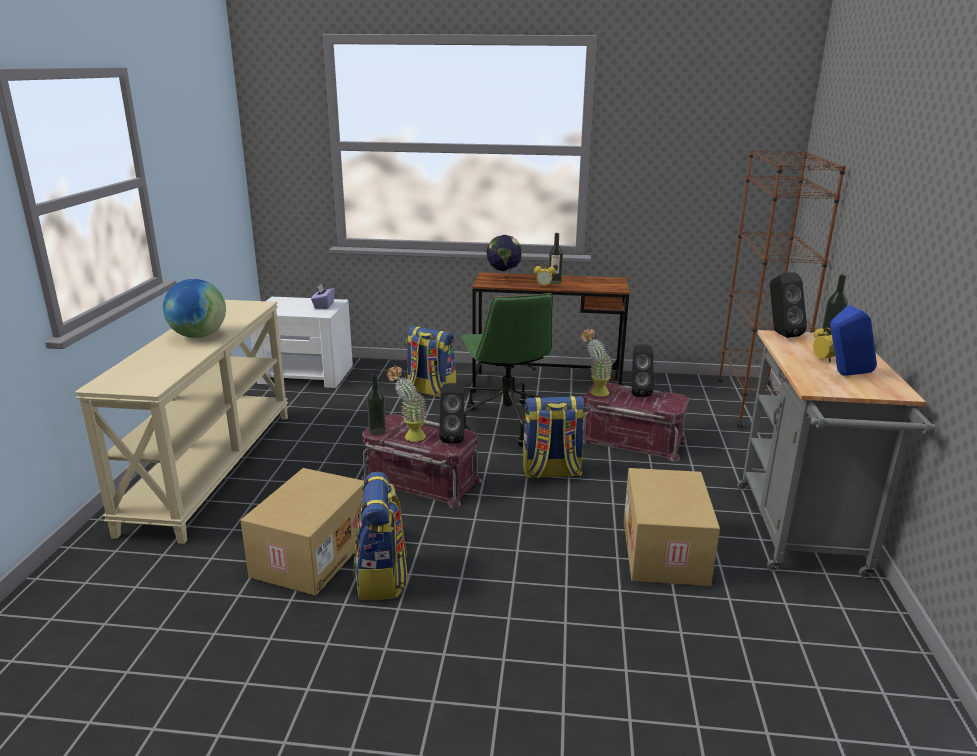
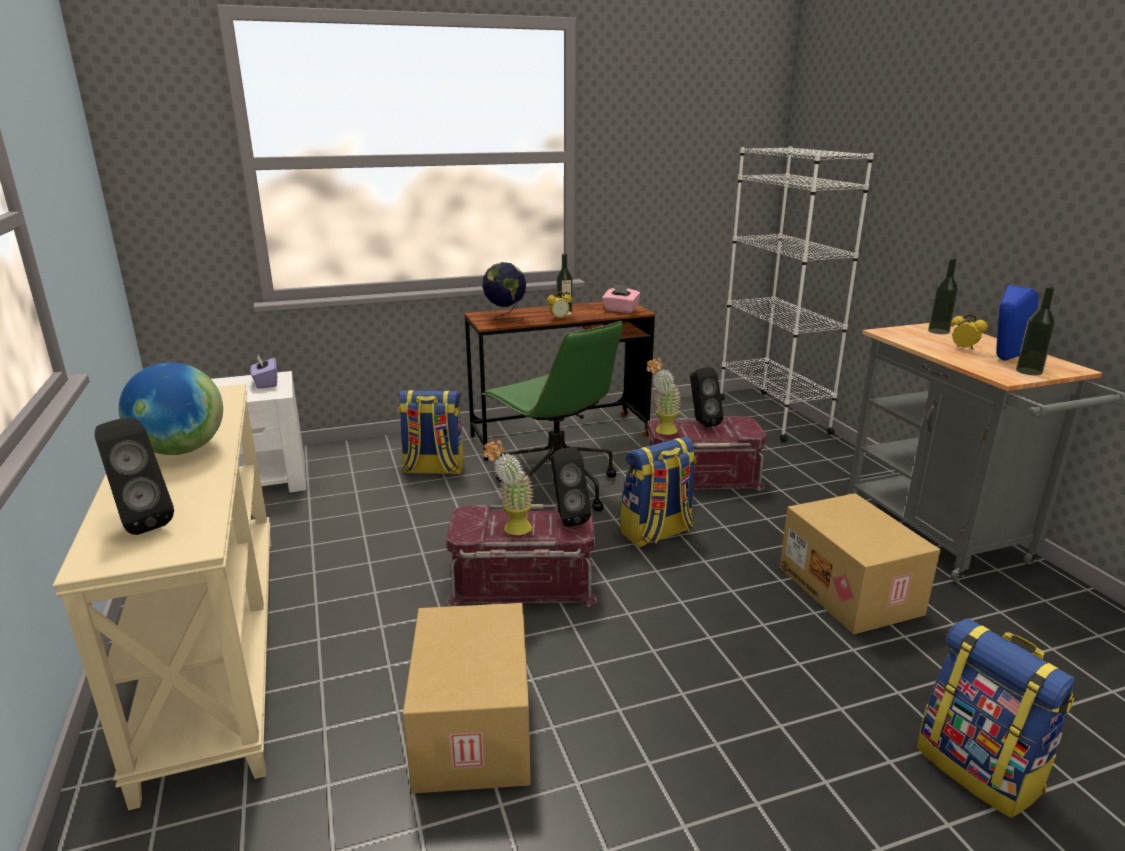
camera: 25 degrees left, 0 degrees up
(377, 431) = (467, 533): bottle -> bottle (1028, 371)
(382, 578) = (591, 727): backpack -> backpack (980, 769)
(604, 286) = (620, 310): none -> pink tissue box
(754, 404) = (772, 415): brown bookcase -> white bookcase
(780, 334) = (888, 330): black speaker -> black speaker (141, 523)

